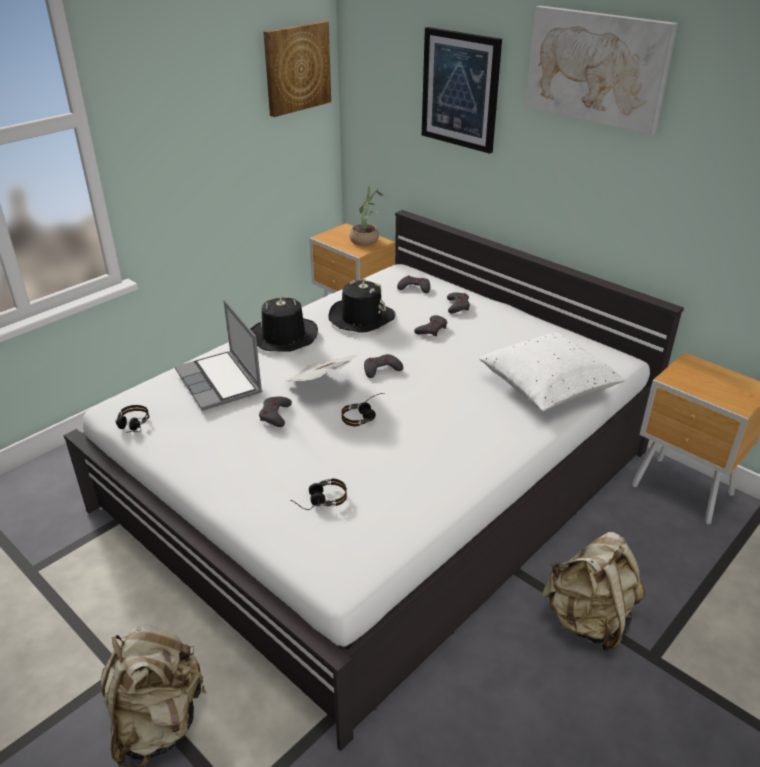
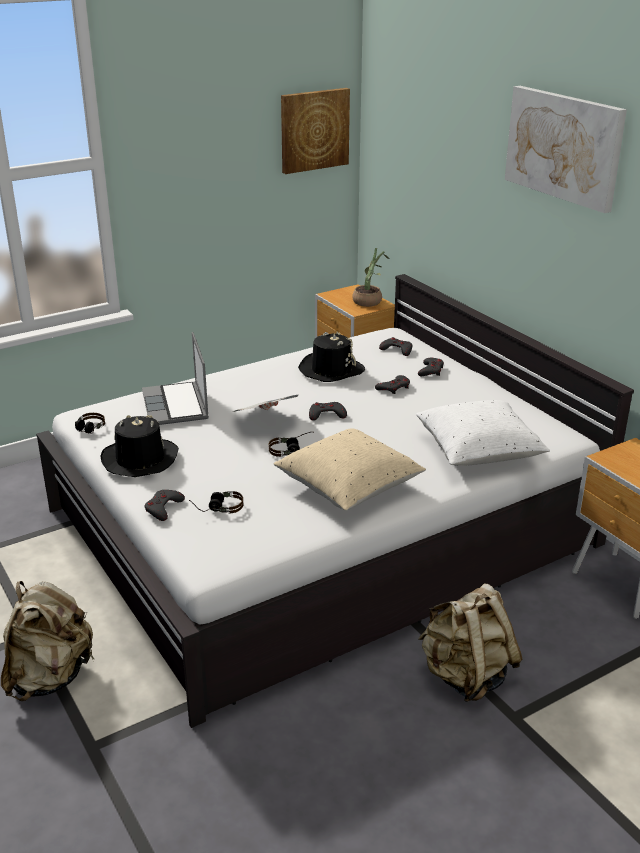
camera: 15 degrees right, 5 degrees down
(275, 415) = (212, 438): grey game controller -> grey game controller (163, 508)
(283, 336) = (251, 376): black hat -> black hat (140, 459)
(443, 450) = (349, 487): none -> beige pillow
(460, 90) = (455, 160): picture -> none

